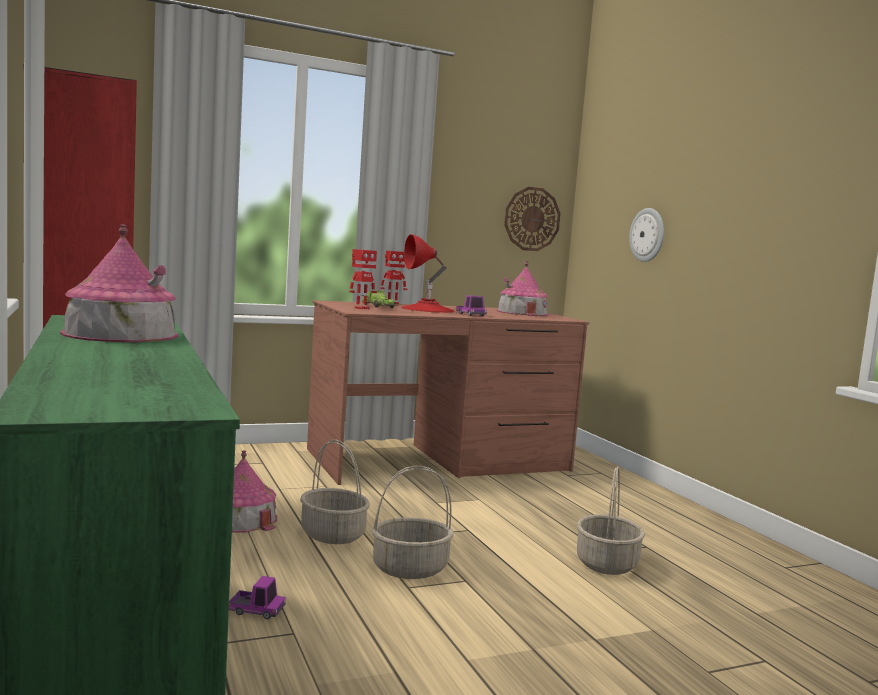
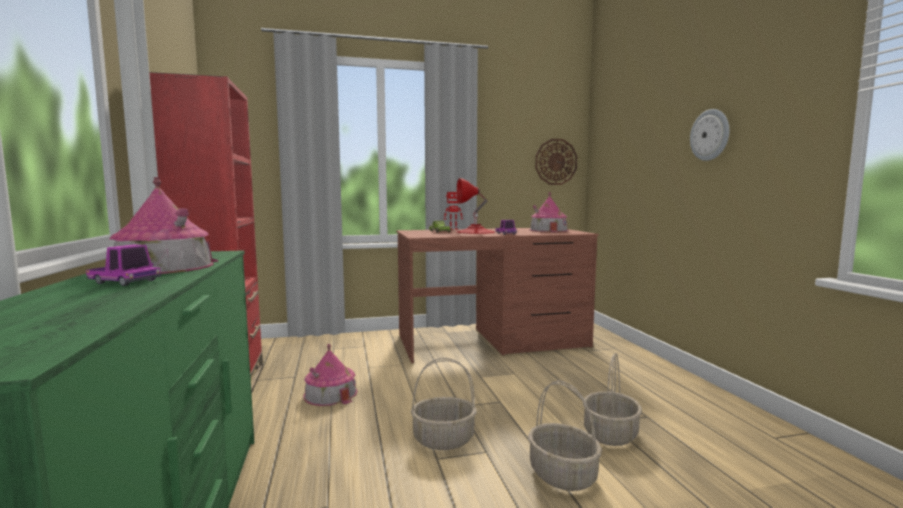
camera: 10 degrees right, 0 degrees up
(256, 611) = (307, 482): toy truck -> toy truck (124, 282)
(334, 535) = (393, 407): basket -> basket (563, 475)
(361, 308) = (424, 234): toy robot -> none
(648, 235) = (642, 164): wall clock -> wall clock (710, 135)

